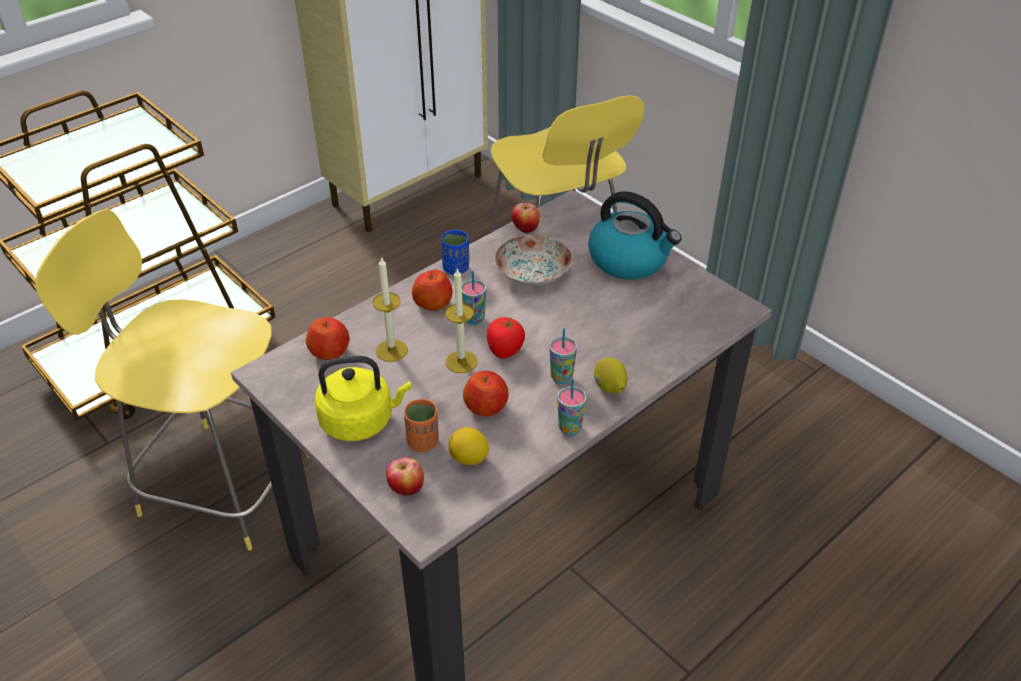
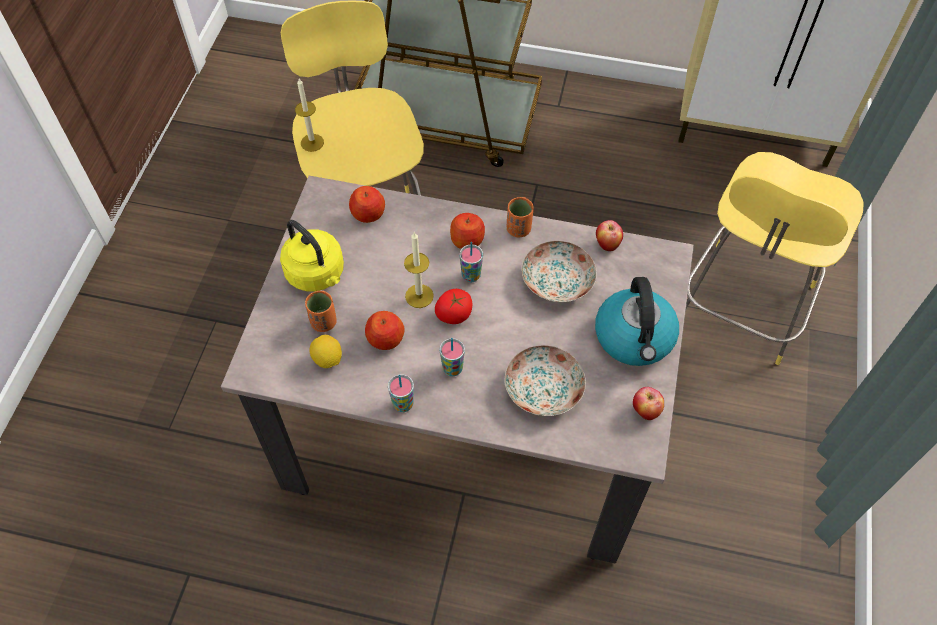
camera: 55 degrees right, 15 degrees up
(391, 350) = (397, 247): candle -> candle (312, 142)
(406, 490) = (274, 340): apple -> apple (645, 411)
(456, 268) = (518, 229): blue cup -> orange cup
(609, 388) = (466, 407): lemon -> none
(632, 332) = (544, 388): none -> plate

